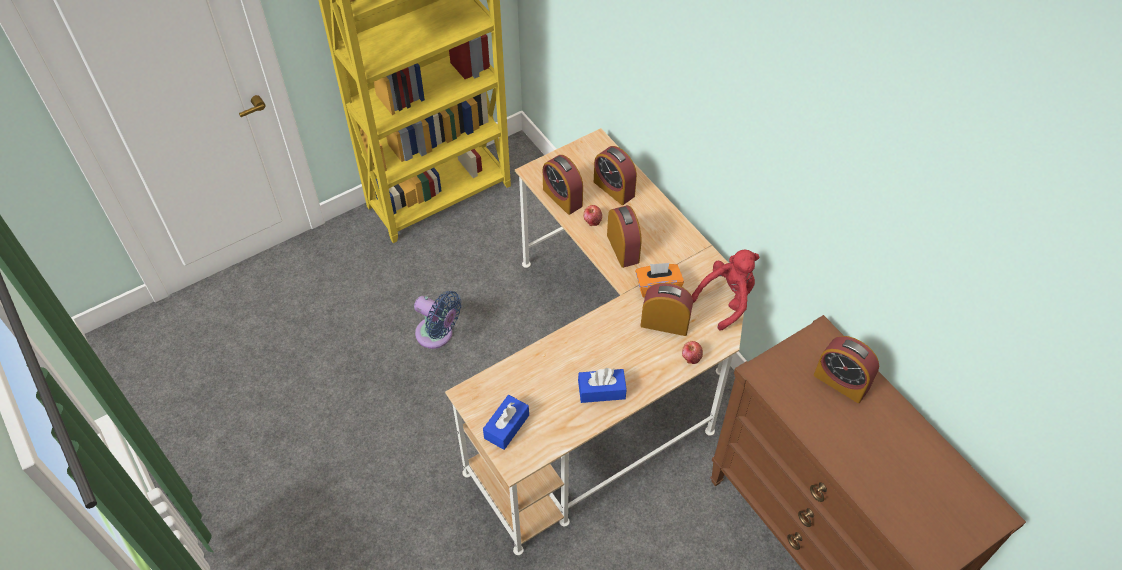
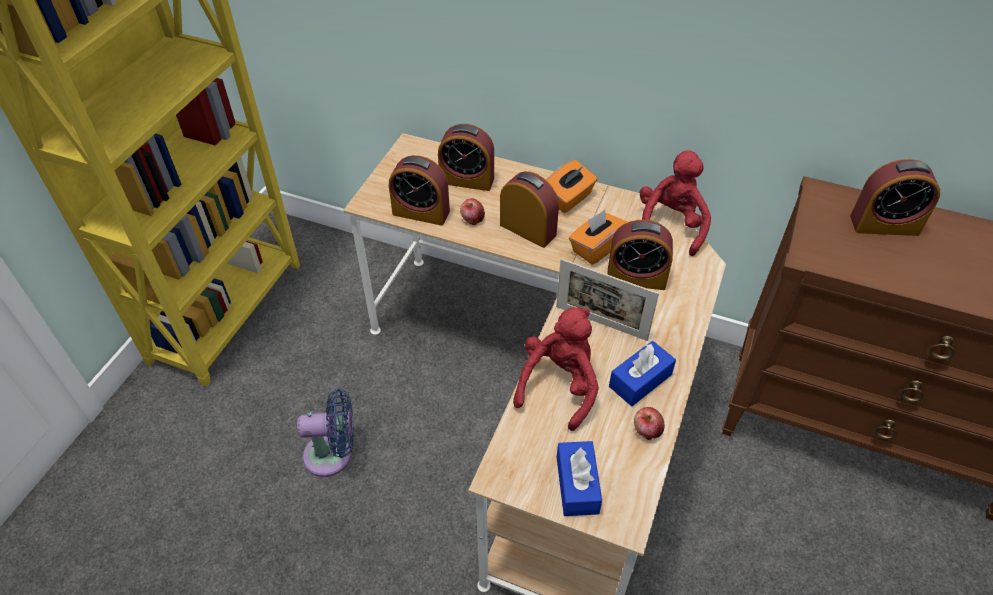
camera: 35 degrees left, 5 degrees down
(549, 363) = (559, 385): none -> red plush toy
(611, 340) = (601, 323): none -> picture frame
(665, 323) = (636, 277): alarm clock -> alarm clock turned 150 degrees counterclockwise
(672, 240) = (568, 198): none -> orange tissue box
(691, 357) = (692, 296): apple -> apple (647, 430)

